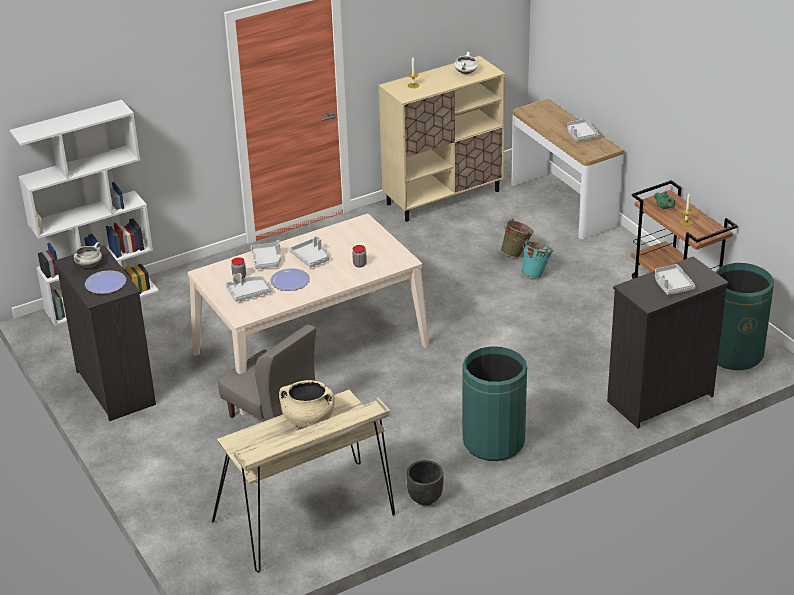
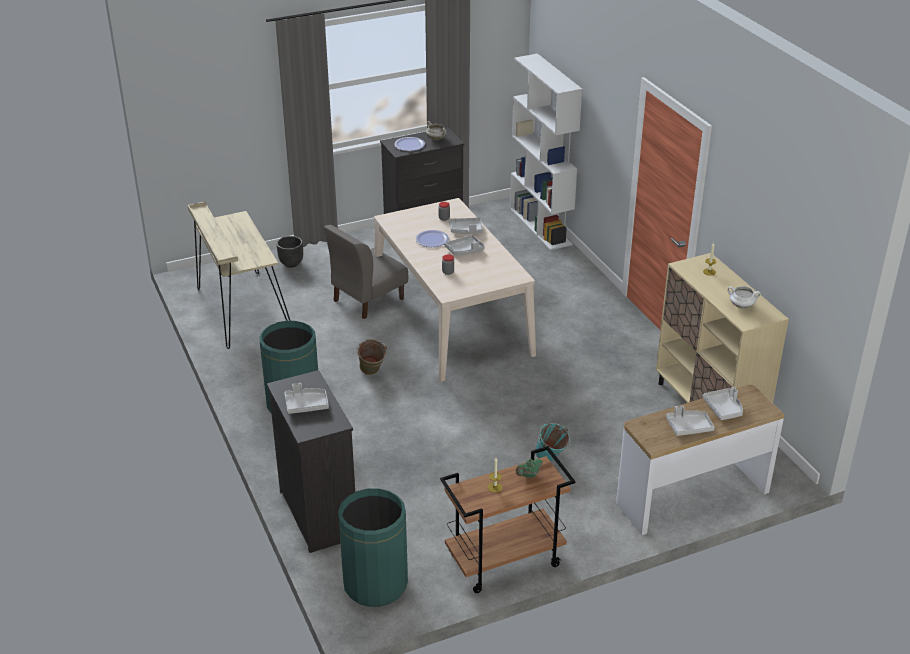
camera: 95 degrees right, 0 degrees up
(248, 292) = (420, 222): grey tray -> grey tray (724, 408)
(308, 420) = (248, 244): beige cooking pot -> none
(425, 499) = (239, 364): black planter -> black planter (291, 263)
(517, 253) = (591, 451): green bucket -> green bucket (372, 373)

